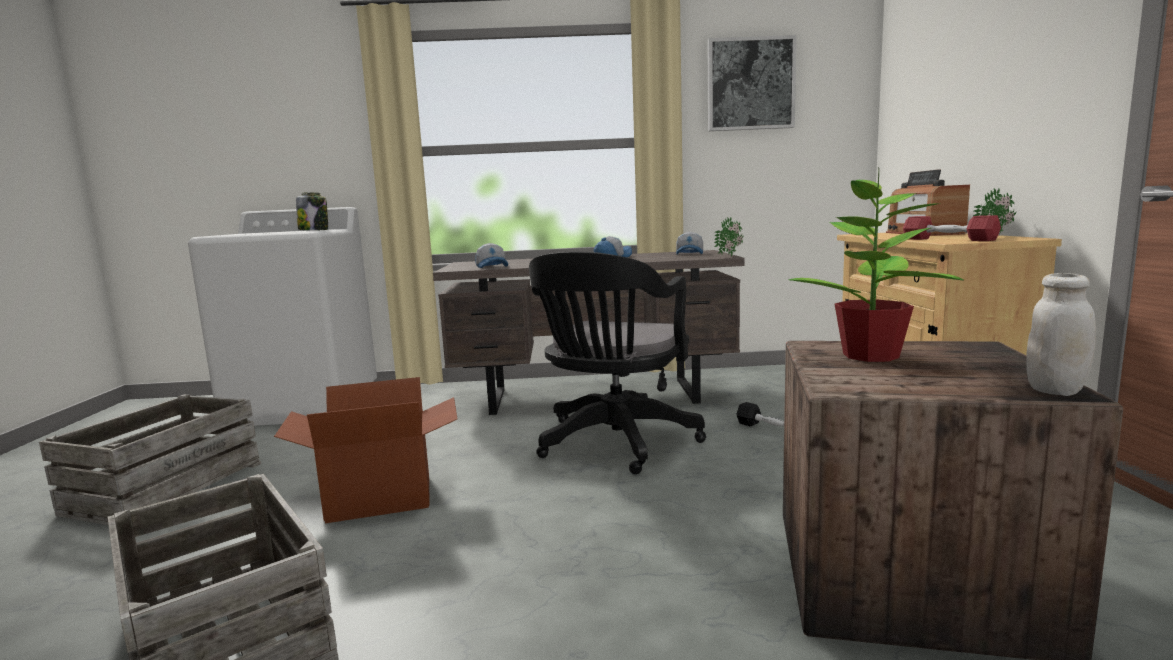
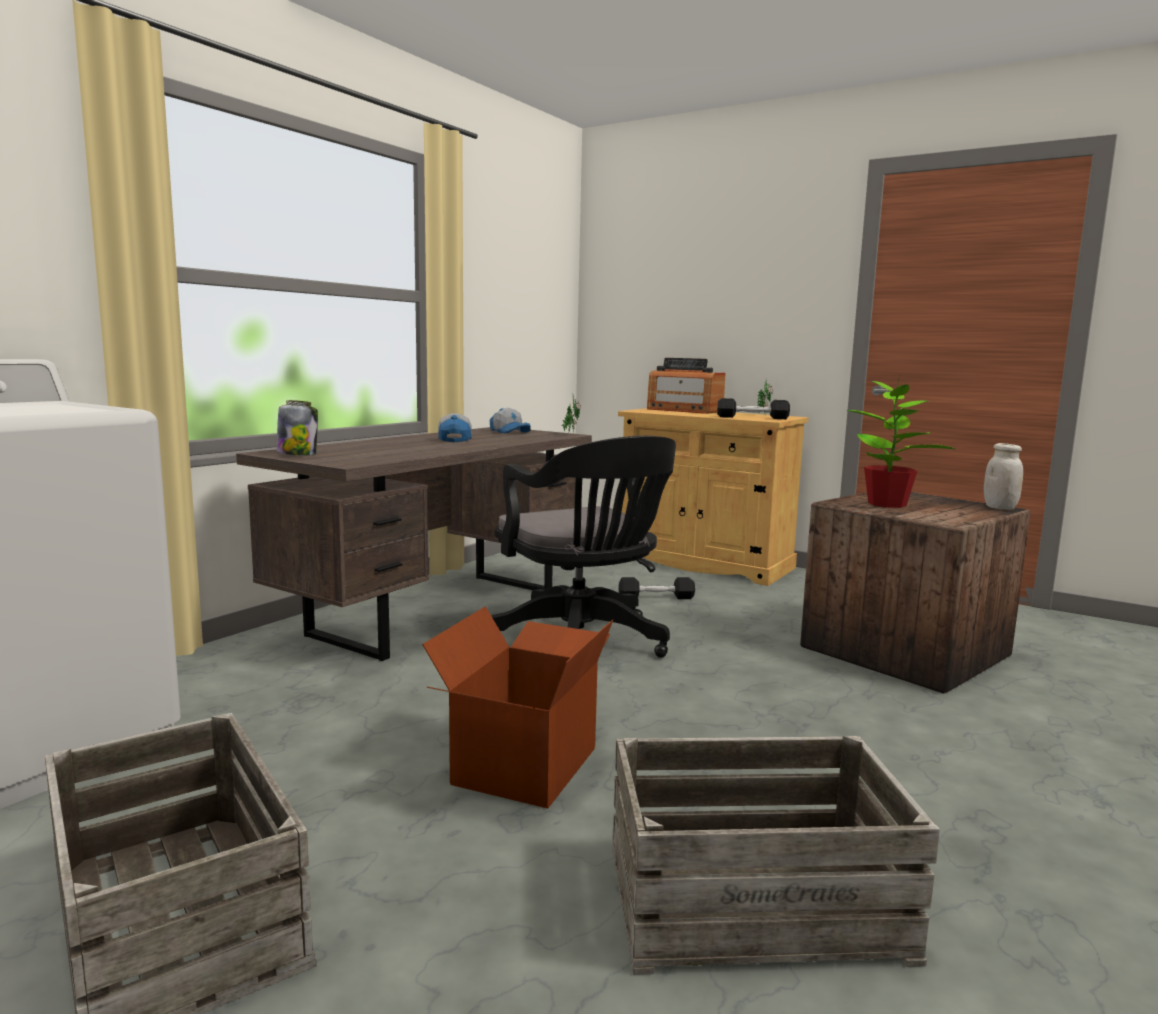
camera: 55 degrees left, 0 degrees up
(314, 230) = (64, 405): jar -> jar (297, 454)
(492, 267) = (380, 457): cap -> none
(750, 84) = (502, 247): picture -> none
(948, 239) = (752, 417): red dumbbell -> black dumbbell

